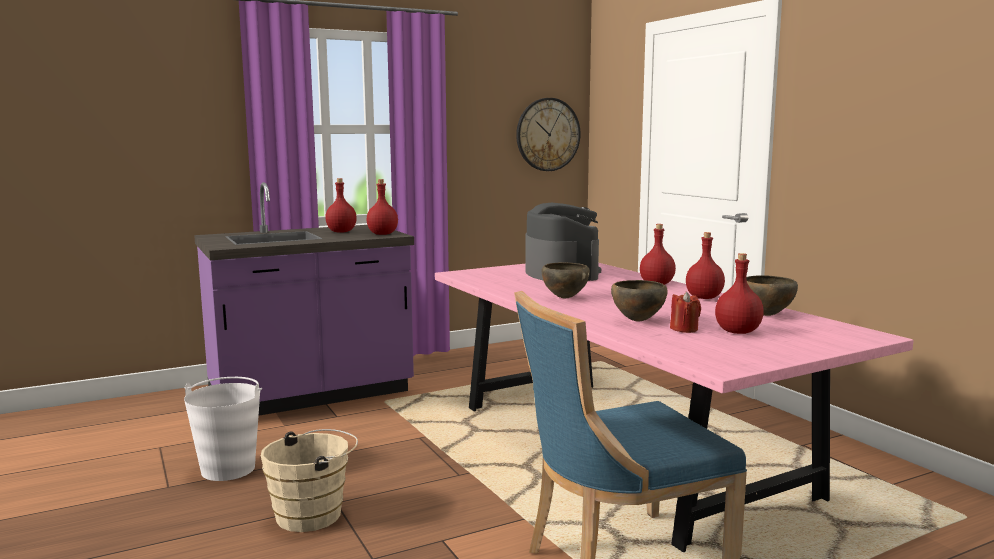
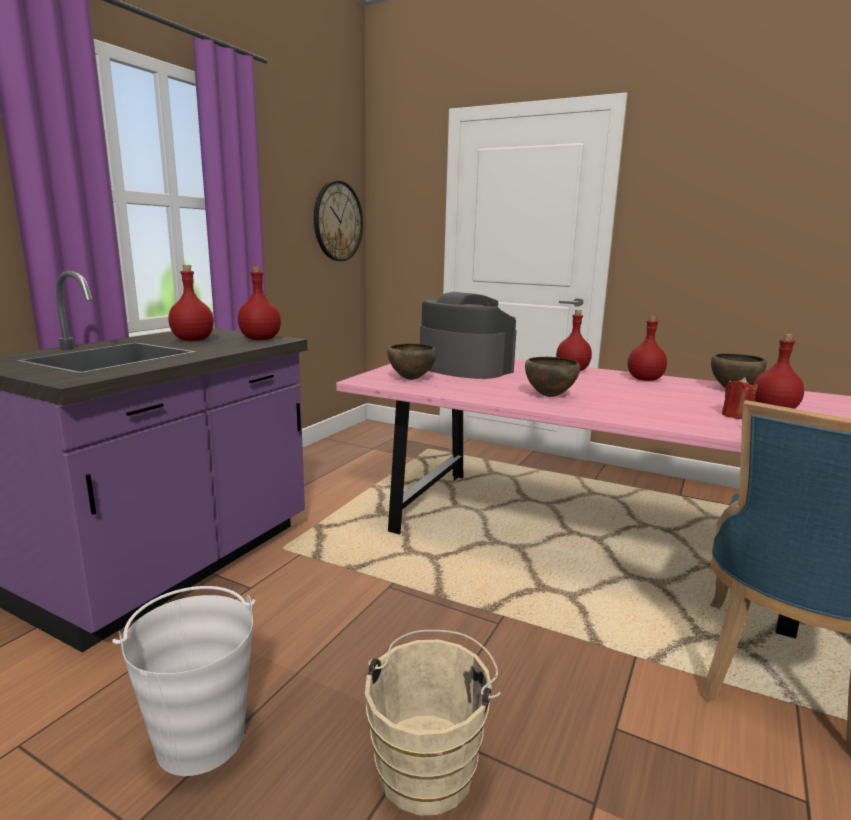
camera: 35 degrees left, 5 degrees up
(637, 321) = (679, 413): brown bowl -> brown bowl (411, 379)

